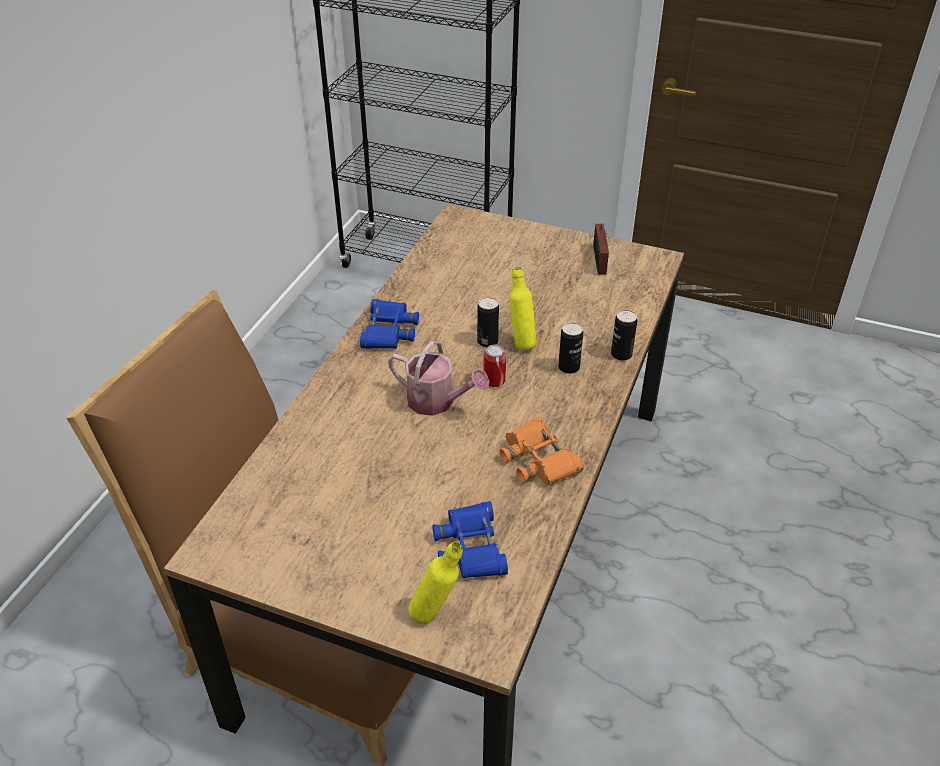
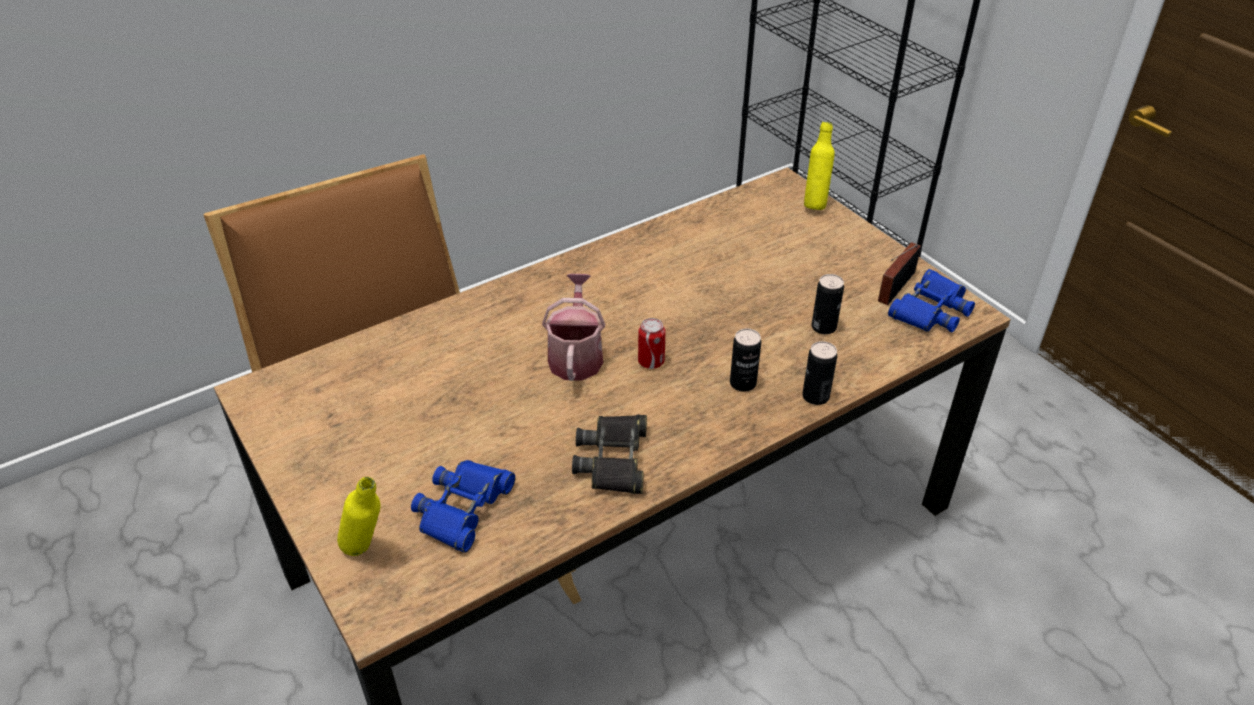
camera: 35 degrees right, 0 degrees up
(388, 331) = (601, 268): blue binoculars -> blue binoculars (930, 310)
(437, 401) = (576, 355): watering can -> watering can turned 150 degrees counterclockwise
(487, 341) = (685, 319): can -> can (823, 327)
(521, 342) = (719, 335): yellow bottle -> yellow bottle (815, 204)
(538, 459) = (614, 459): orange binoculars -> black binoculars

